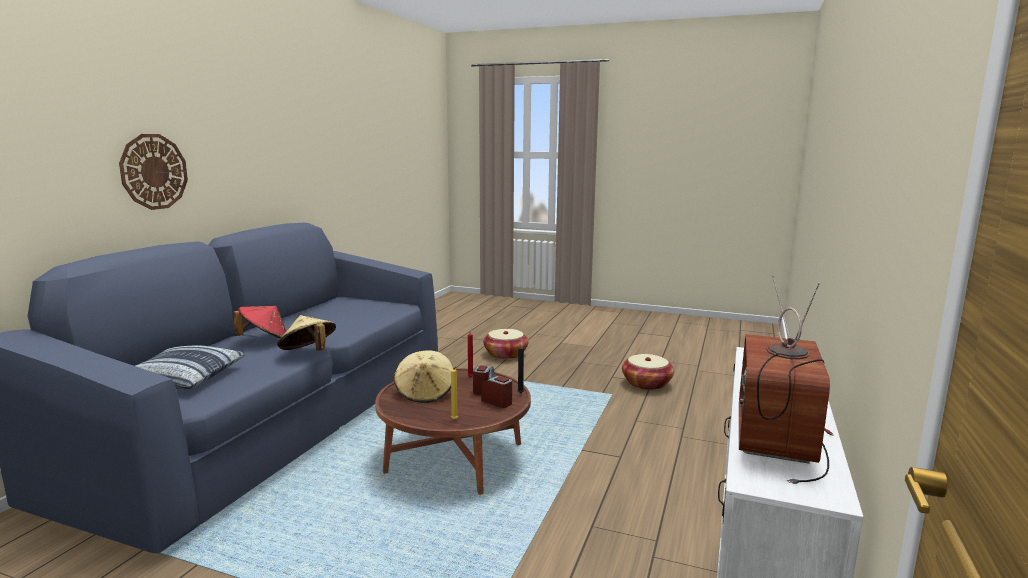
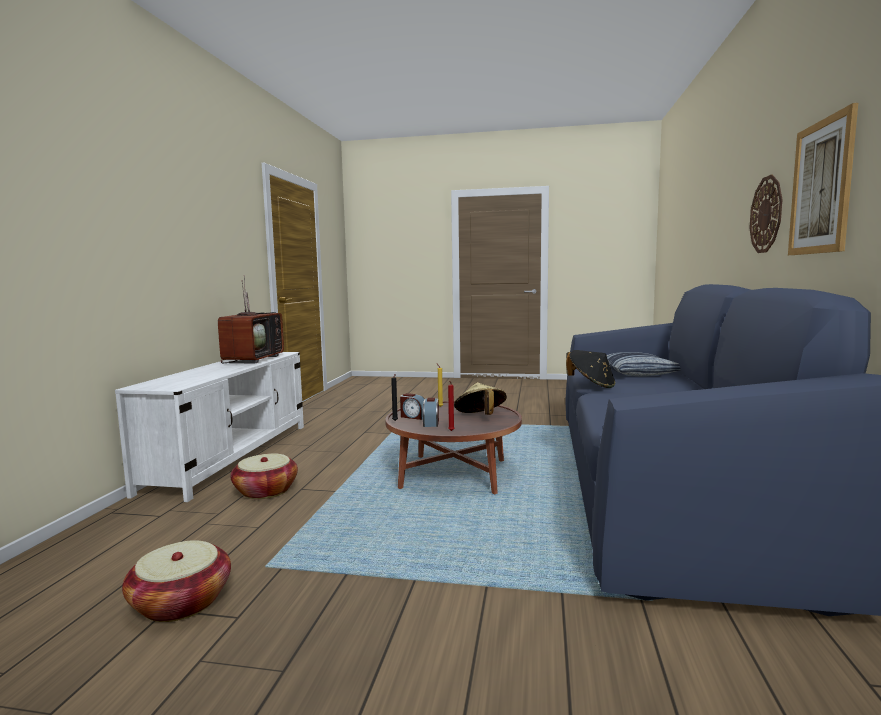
camera: 170 degrees right, 5 degrees down
(233, 159) = (821, 187): none -> picture
(264, 340) = (663, 390): red hat -> none
(308, 353) = (591, 385): beige hat -> black hat
(506, 354) = (483, 678): basket -> basket (265, 491)

